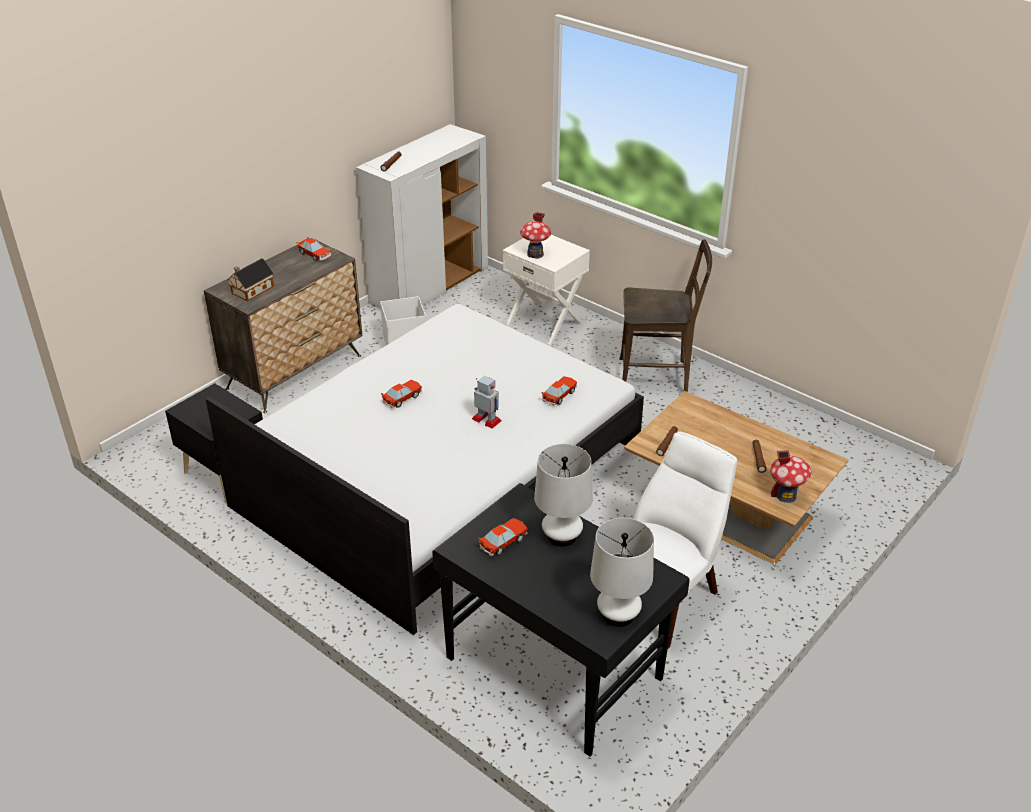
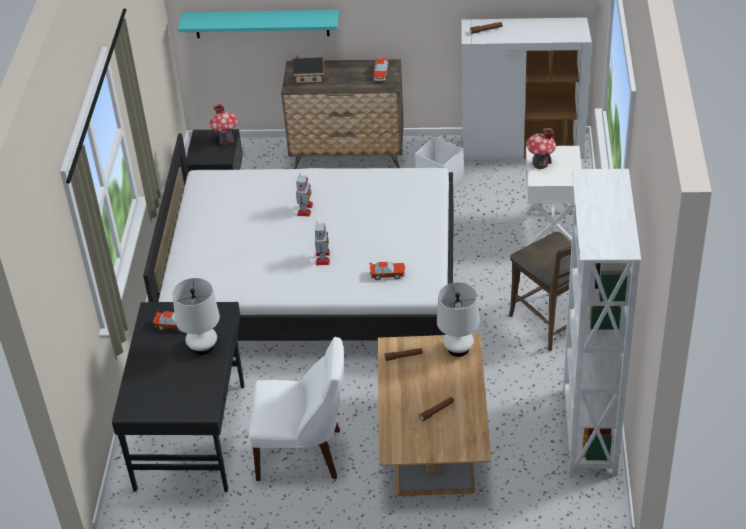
camera: 55 degrees right, 5 degrees up
(168, 254) = (261, 23): none -> turquoise shelf
(402, 398) = (305, 209): toy car -> toy robot
(618, 615) = (153, 407): white table lamp -> white table lamp (458, 349)
(785, 495) = (408, 445): toy house -> toy house (226, 140)
(799, 423) = (588, 431): none -> white bookcase

